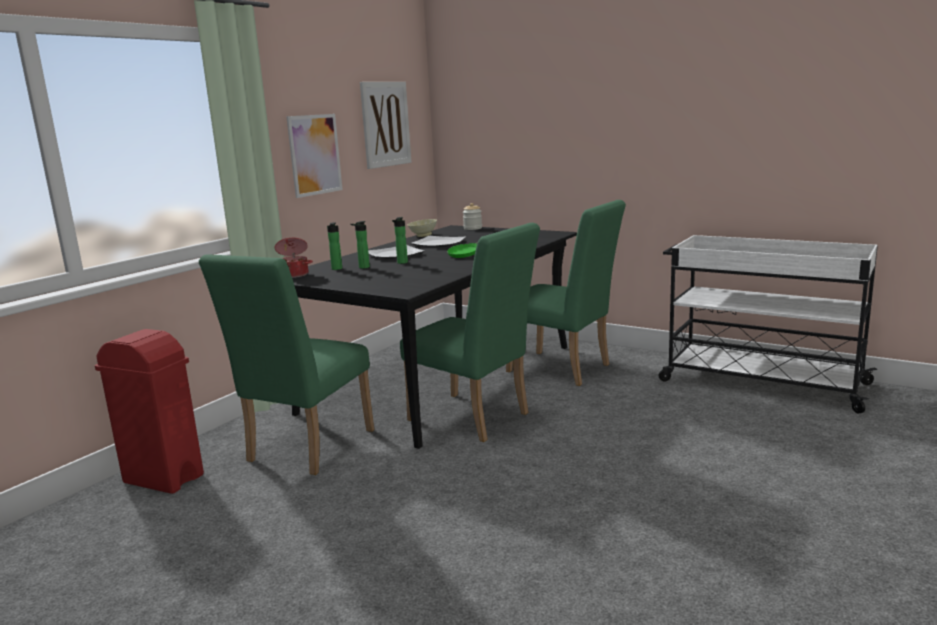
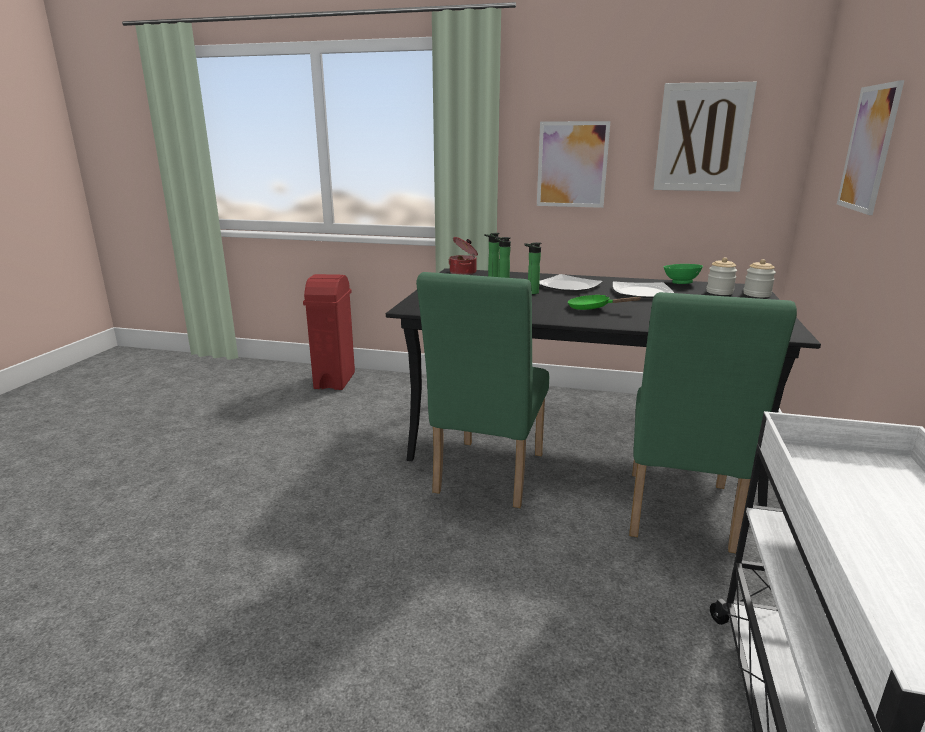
camera: 70 degrees right, 5 degrees up
(305, 449) = (391, 413): green chair -> none
(422, 235) = (680, 283): beige bowl -> green bowl
(458, 232) = (719, 292): none -> jar
(537, 121) = (868, 148): none -> picture

